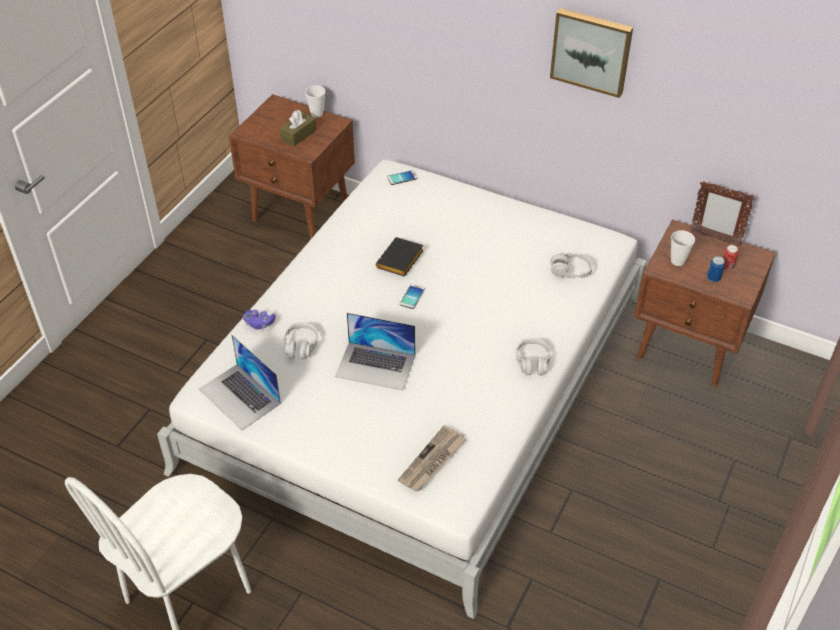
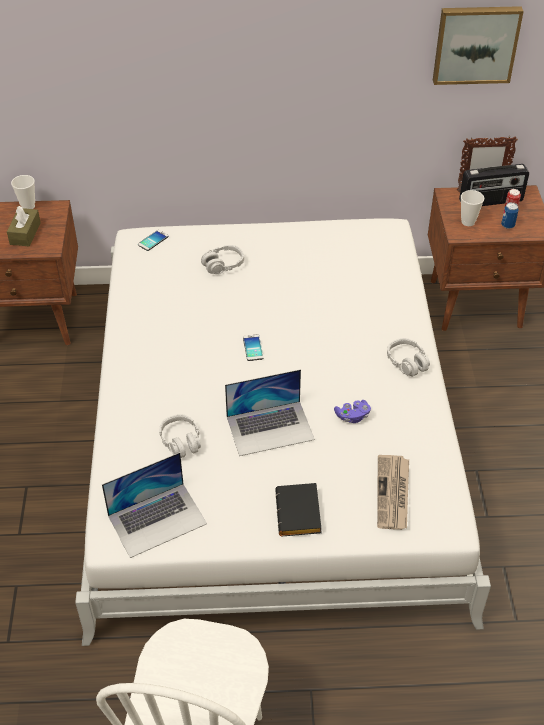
camera: 30 degrees left, 0 degrees up
(240, 396) = (157, 519): laptop -> laptop turned 45 degrees counterclockwise
(259, 323) = (120, 437): purple game controller -> purple game controller (352, 416)
(400, 261) = (215, 319): black book -> black book (300, 514)
(570, 271) = (377, 267): grey headphones -> grey headphones (223, 265)
(591, 51) = (334, 42): picture -> picture (475, 44)
(716, 251) = (491, 201): none -> radio

